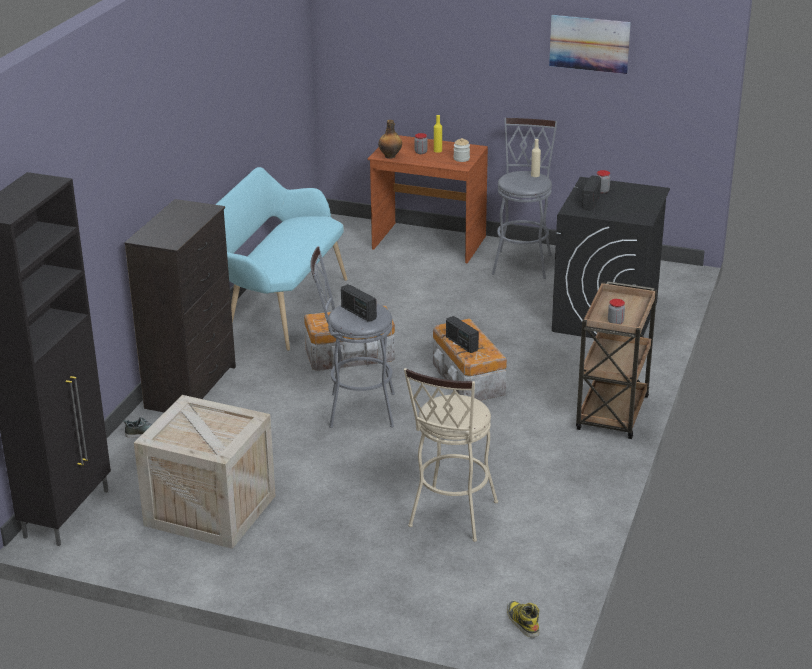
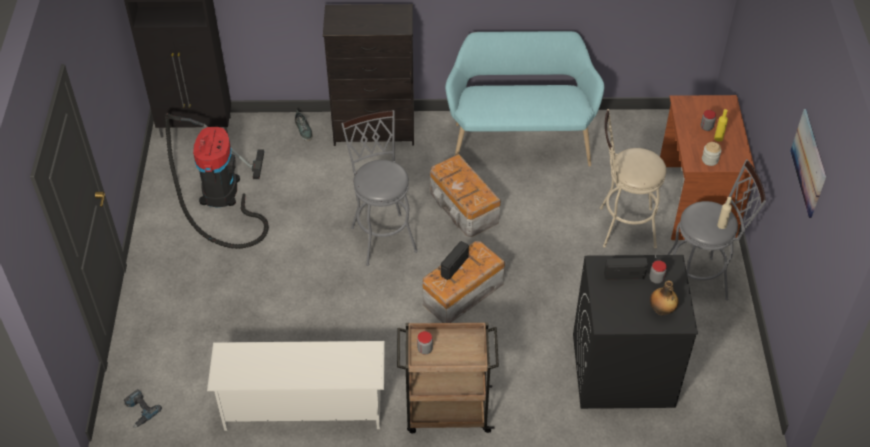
camera: 70 degrees right, 20 degrees up
(208, 511) = (220, 195): crate -> vacuum cleaner
(358, 313) = (379, 175): radio -> none
(390, 156) = (683, 109): bottle -> bottle (661, 310)
(450, 518) = (254, 335): beige stool -> beige stool (621, 227)
(522, 621) = (140, 411): boot -> power drill
(569, 500) = (303, 406): none -> white shoe rack

